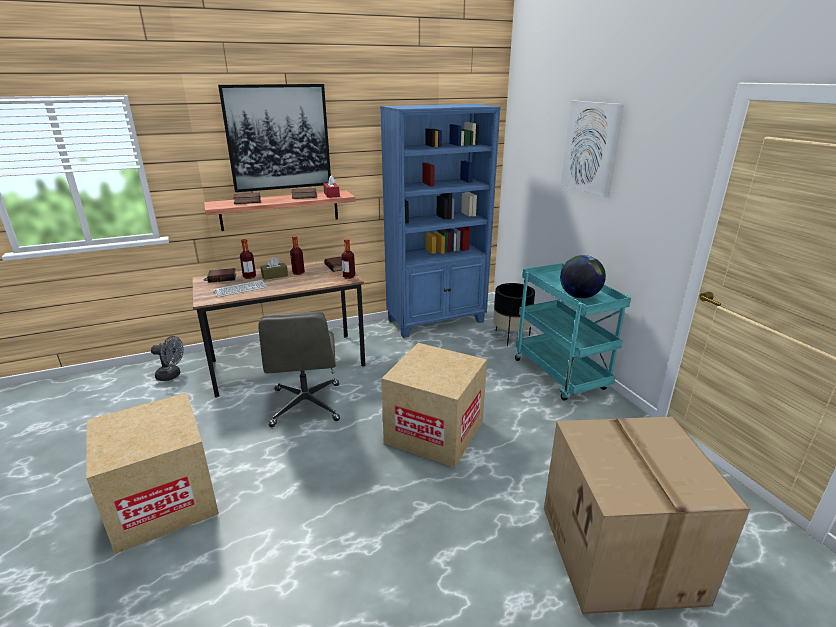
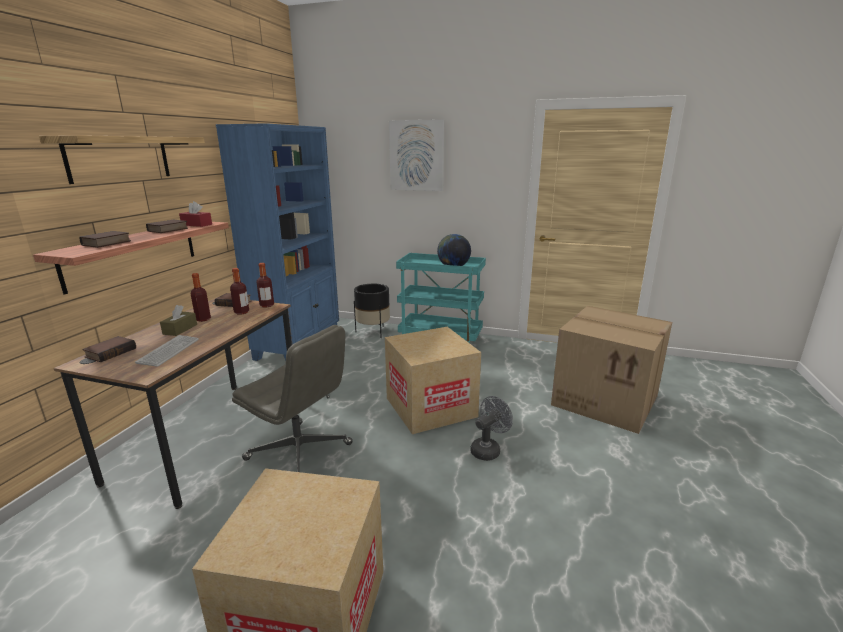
camera: 50 degrees left, 5 degrees down
(172, 375) = (58, 532): grey fan -> grey fan (488, 449)
(249, 277) = (148, 340): bottle -> bottle (241, 312)
(278, 138) = (119, 158): picture -> shelf

